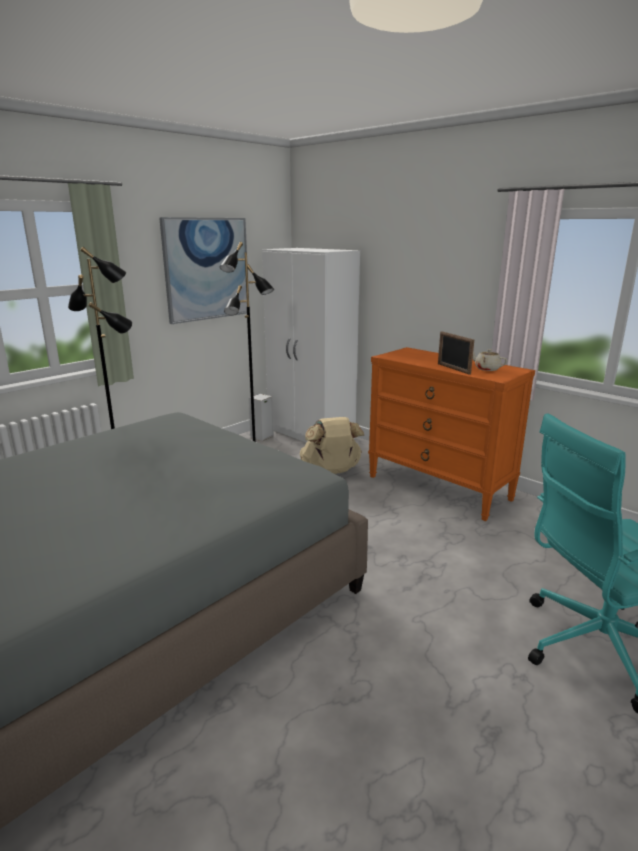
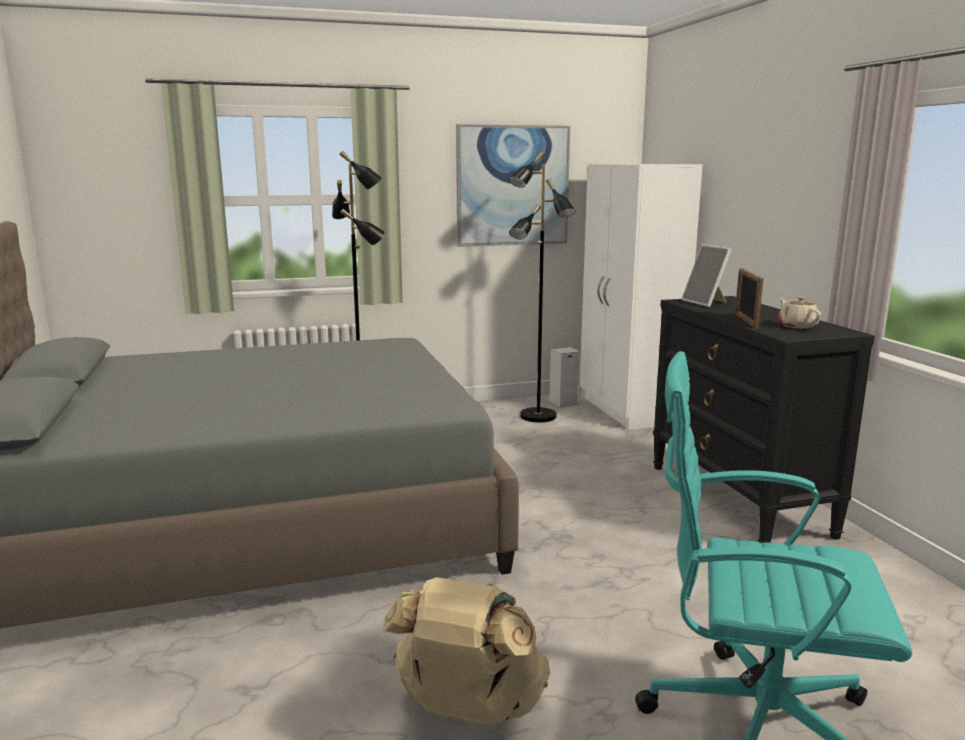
camera: 30 degrees right, 5 degrees down
(331, 472) = (608, 453): beige backpack -> beige backpack (468, 710)
(403, 355) = (706, 303): none -> picture frame
(439, 488) = (738, 500): orange dresser -> black dresser

